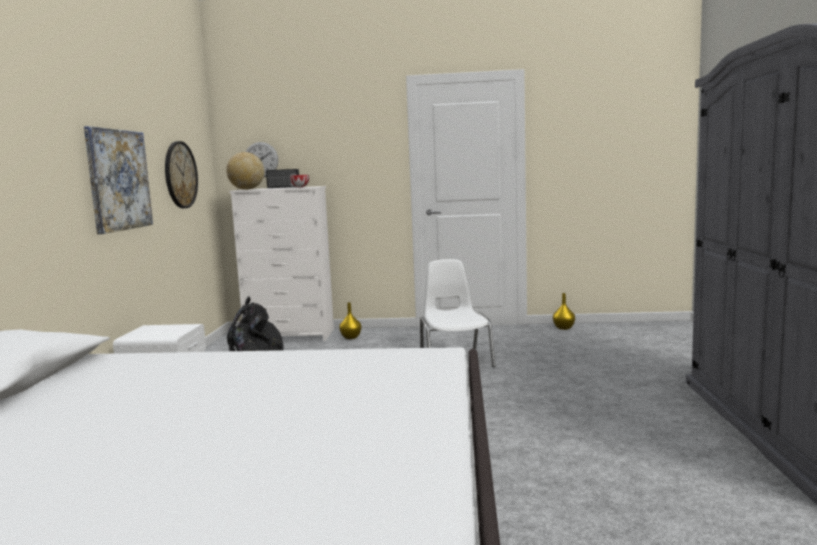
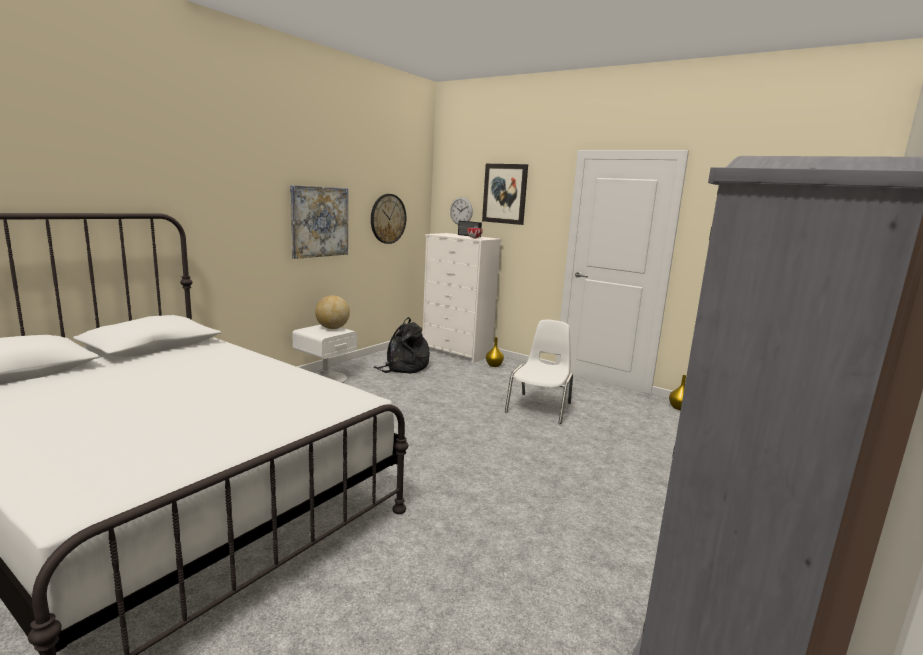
camera: 30 degrees right, 5 degrees up
(247, 189) = (439, 234): globe -> globe (332, 328)
(320, 132) = (505, 193): none -> picture

